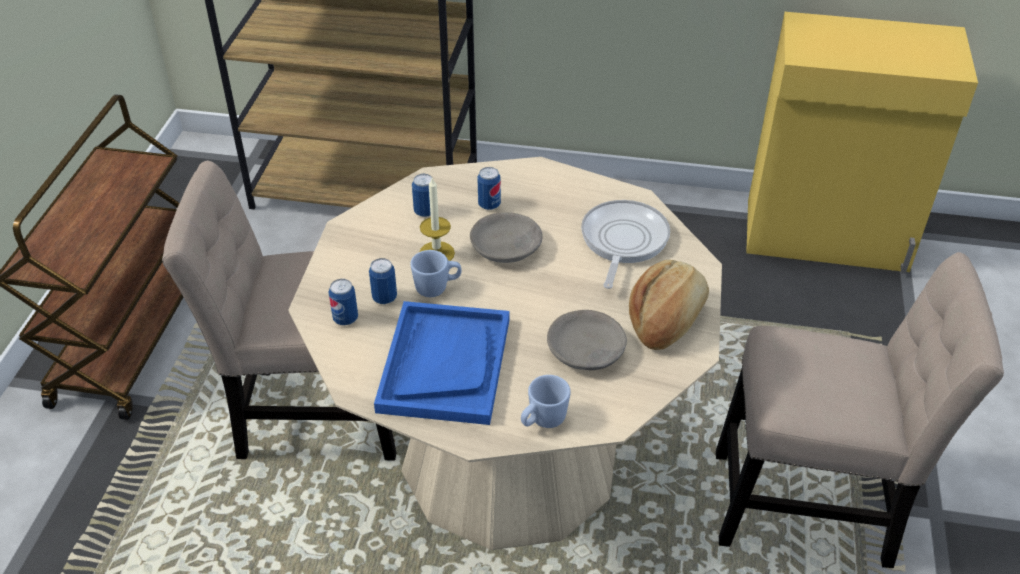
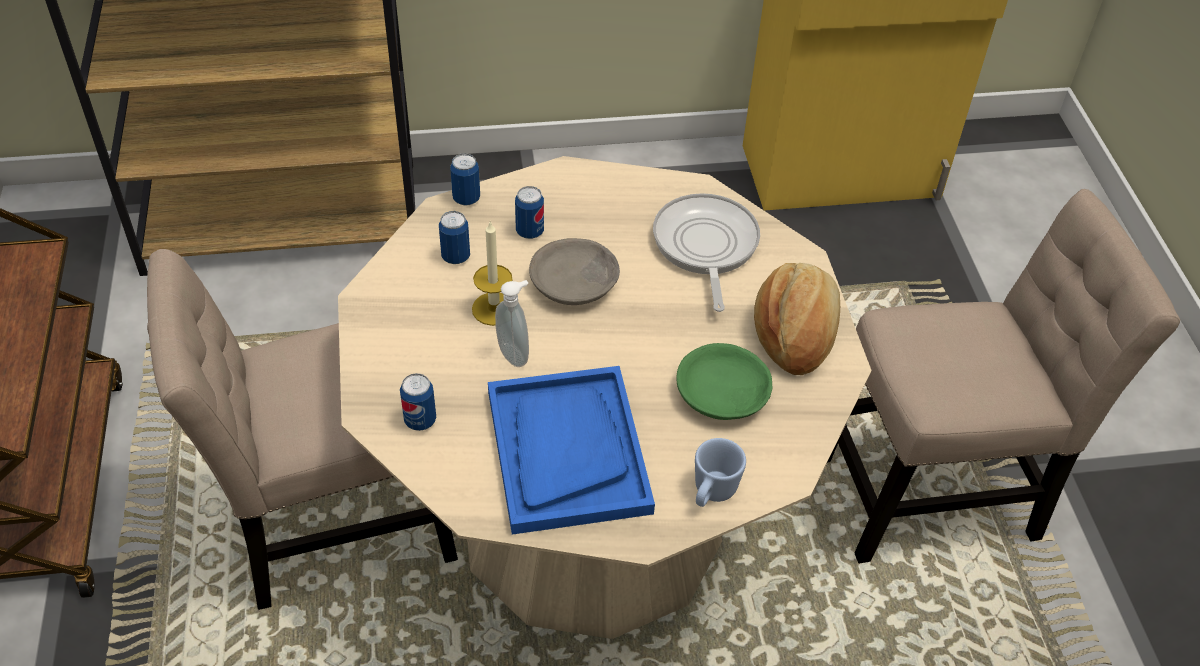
camera: 20 degrees left, 5 degrees up
(384, 298) = (456, 381): can -> can (466, 198)
(437, 288) = (515, 354): blue mug -> soap dispenser
(586, 351) = (723, 394): grey bowl -> green bowl

